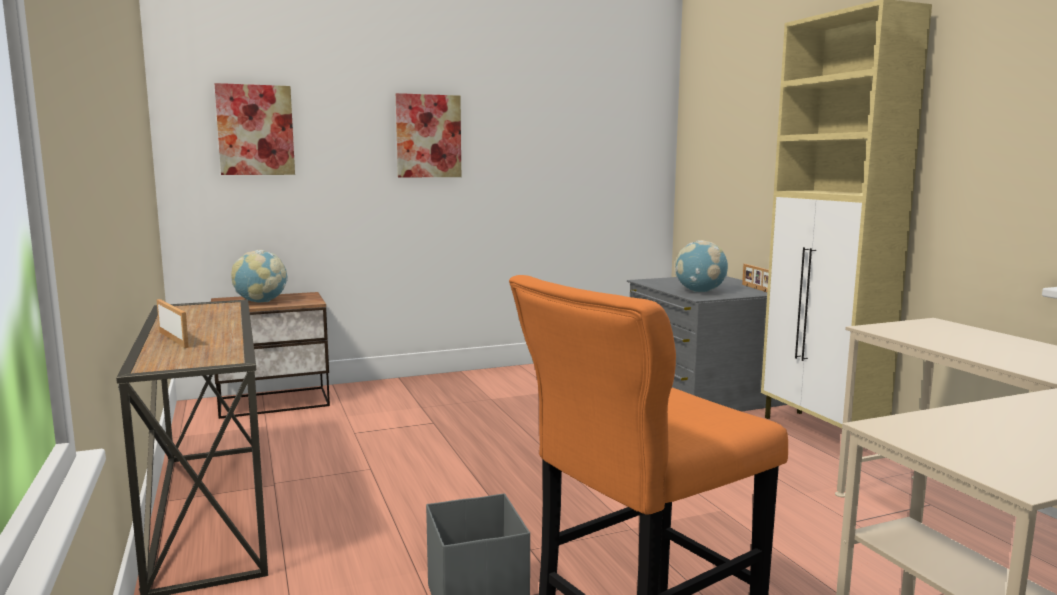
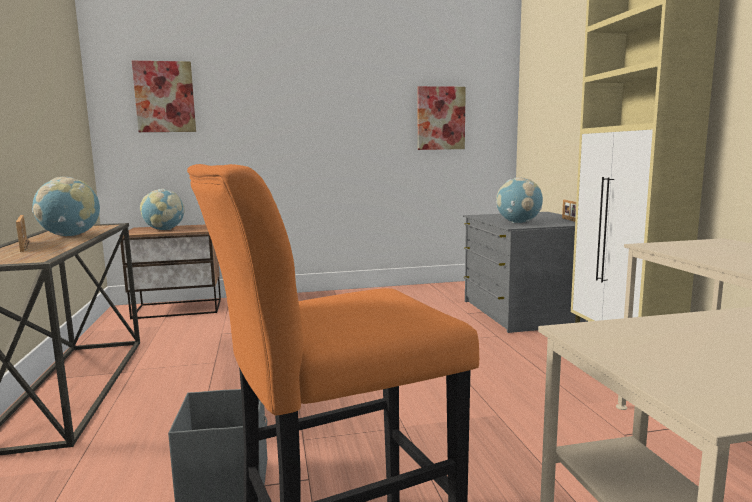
camera: 10 degrees right, 0 degrees up
(206, 322) = (70, 236): none -> globe
(428, 136) = (303, 100): picture -> picture (440, 118)

